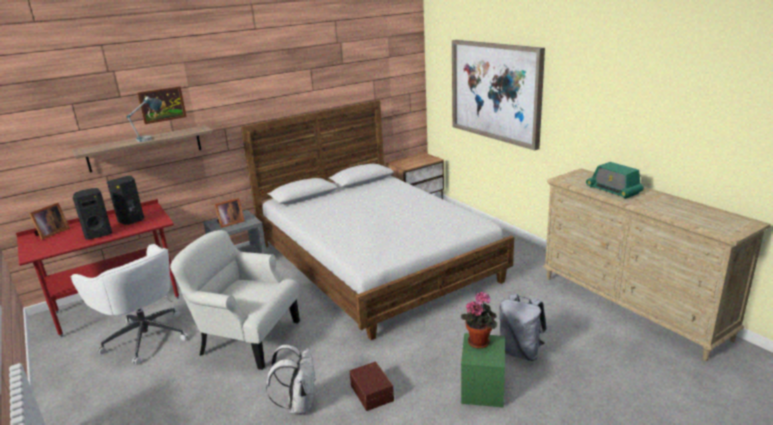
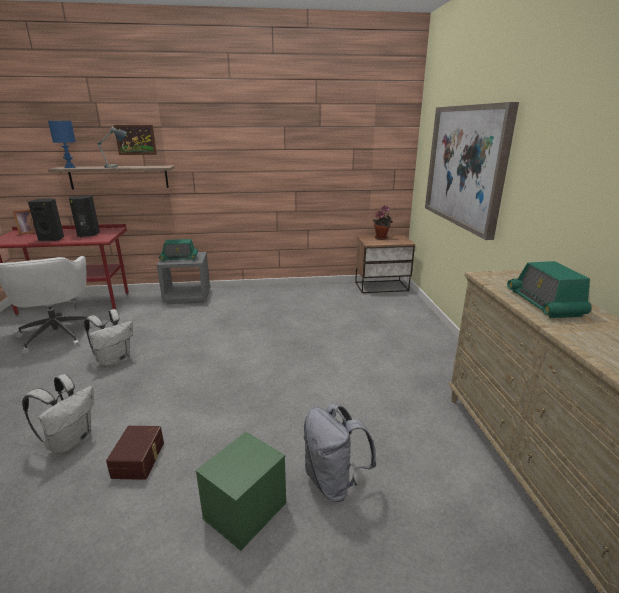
camera: 25 degrees right, 0 degrees up
(93, 148) = (70, 167): none -> blue table lamp
(230, 223) = (179, 258): picture frame -> radio
(246, 338) = (114, 360): white armchair -> white backpack
(376, 262) = (291, 327): bed -> none
(480, 341) = (249, 450): potted plant -> potted plant (382, 238)

